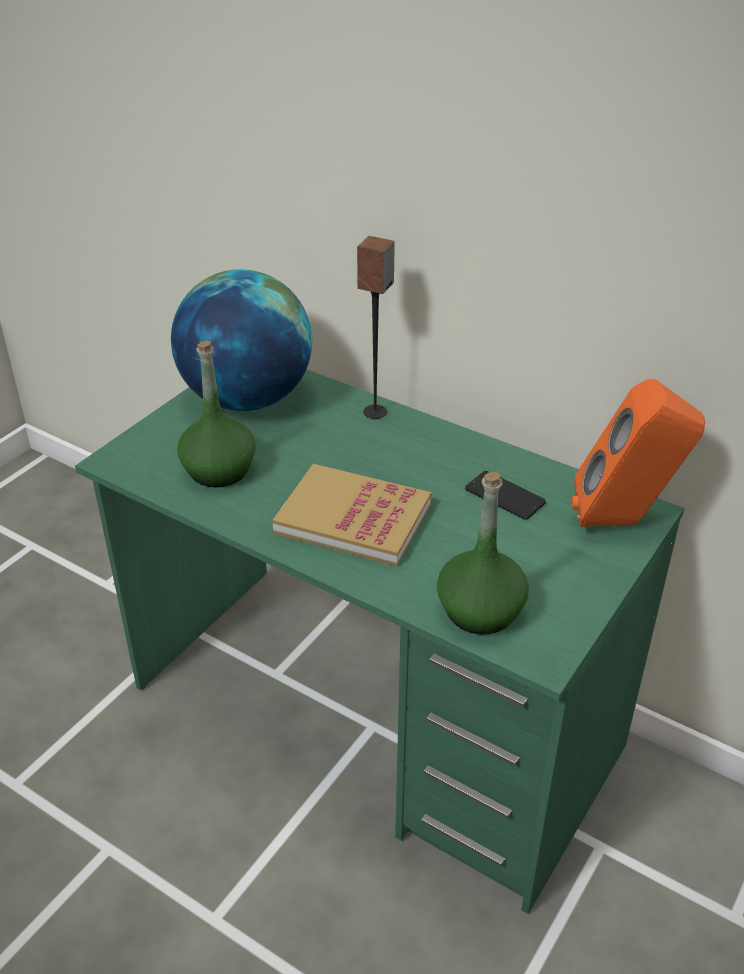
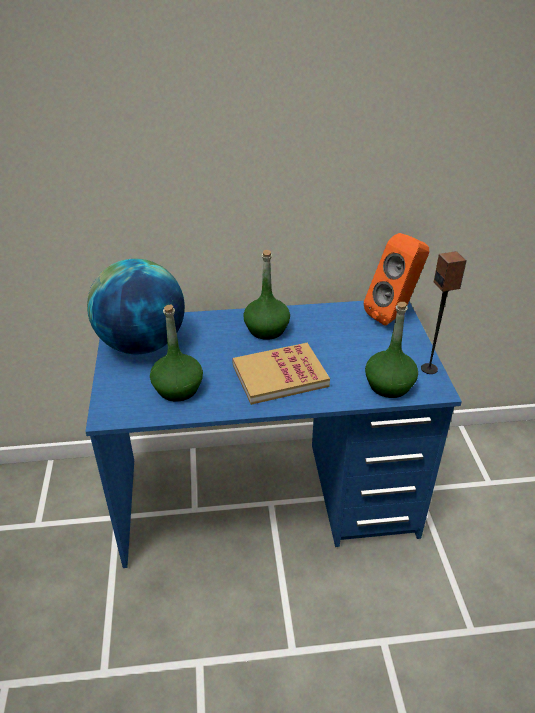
camera: 40 degrees left, 0 degrees up
(374, 718) = (267, 499): green desk -> blue desk
(375, 412) = (221, 319): speaker -> speaker (429, 369)
(414, 453) = (267, 329): none -> green bottle
(504, 496) = (333, 329): phone -> none

